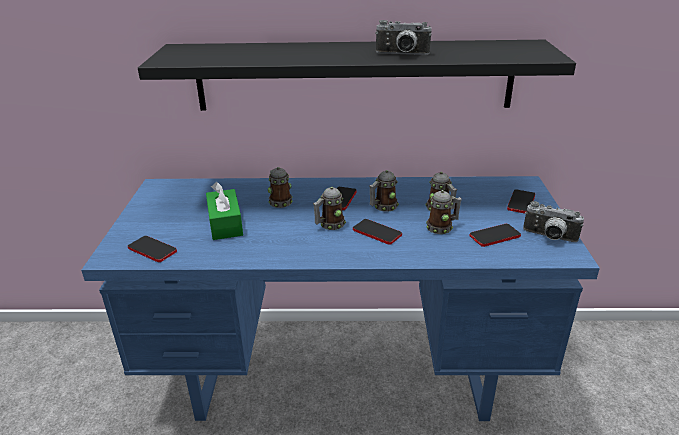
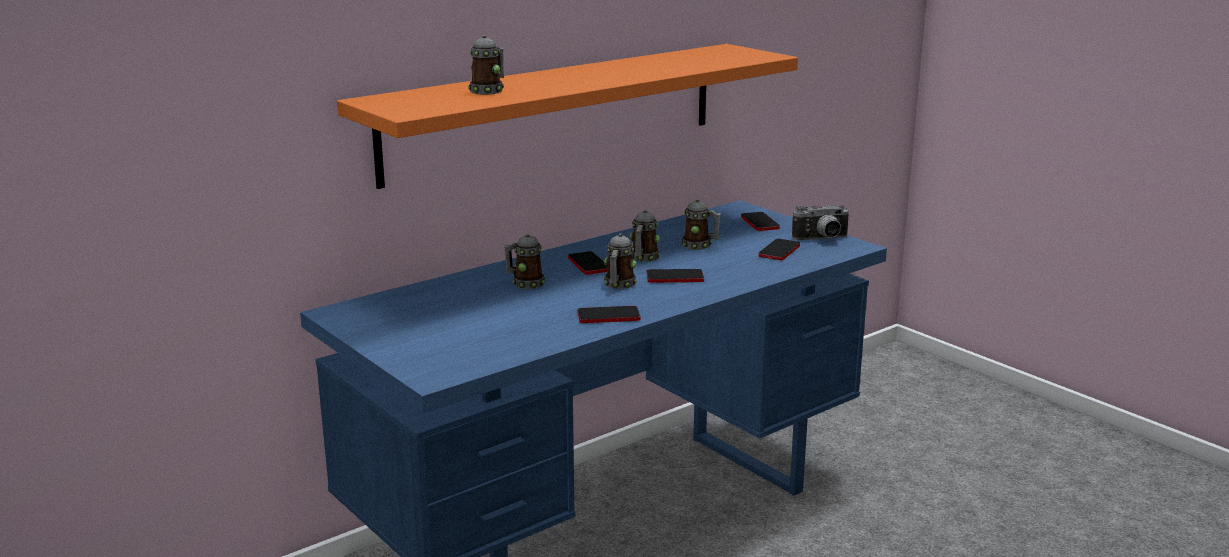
camera: 40 degrees left, 10 degrees down
(152, 250) = (470, 357): phone -> phone (608, 316)
(225, 224) = (505, 316): green tissue box -> none
(354, 76) = (555, 111): black shelf -> orange shelf
(402, 55) = (641, 72): camera -> none
(442, 227) = (725, 257): mug -> mug (489, 90)

